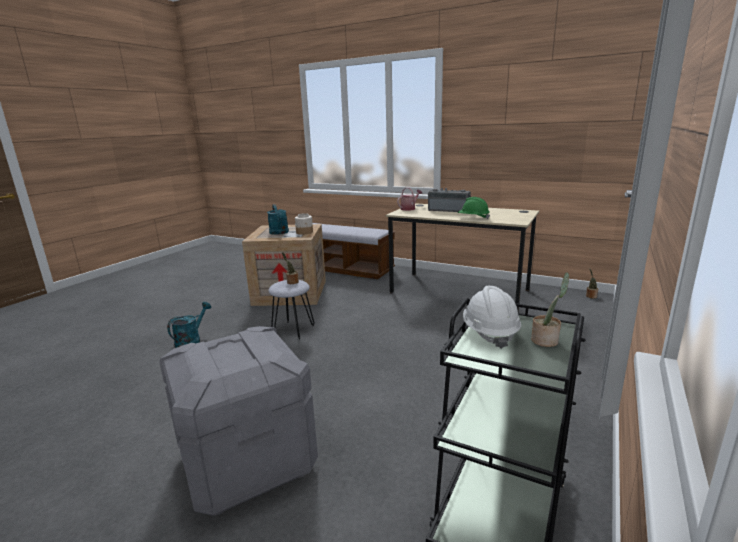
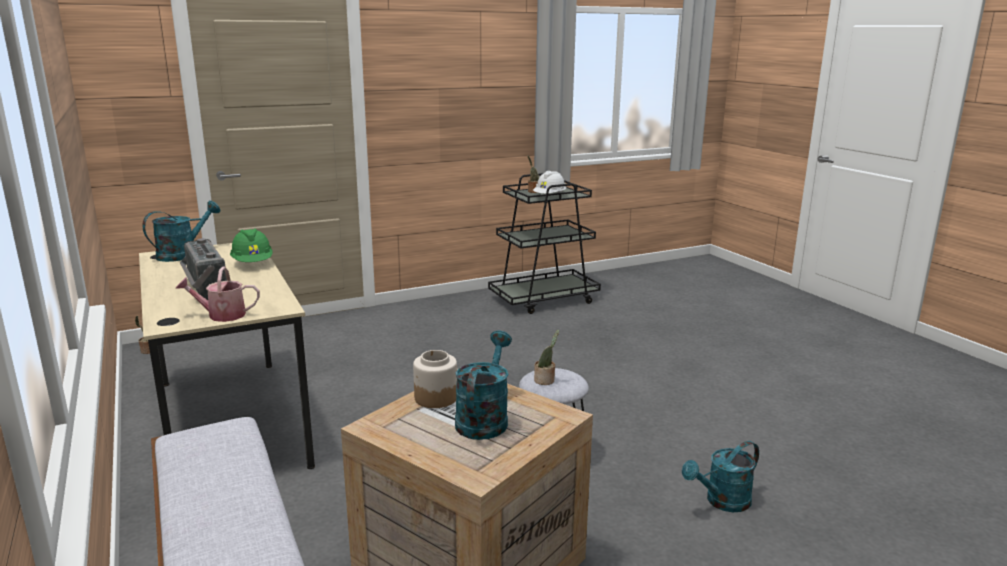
camera: 145 degrees left, 0 degrees up
(249, 461) = (671, 353): grey storage box -> none
(518, 213) = (183, 254): none -> turquoise watering can

